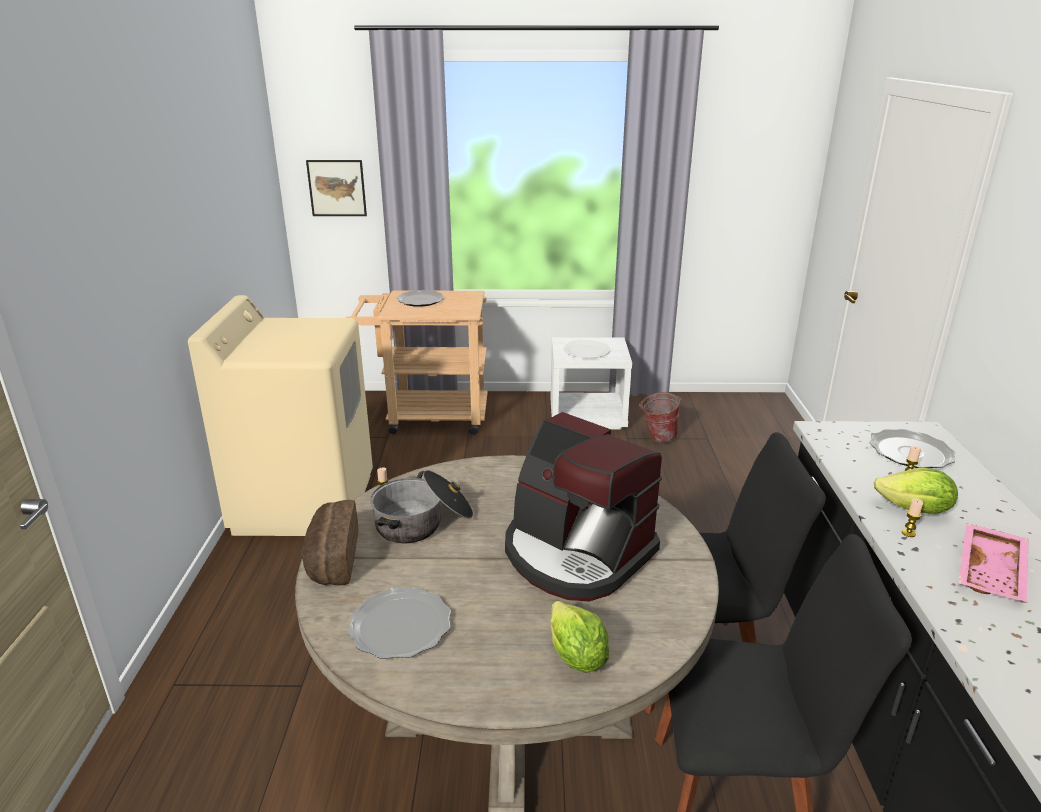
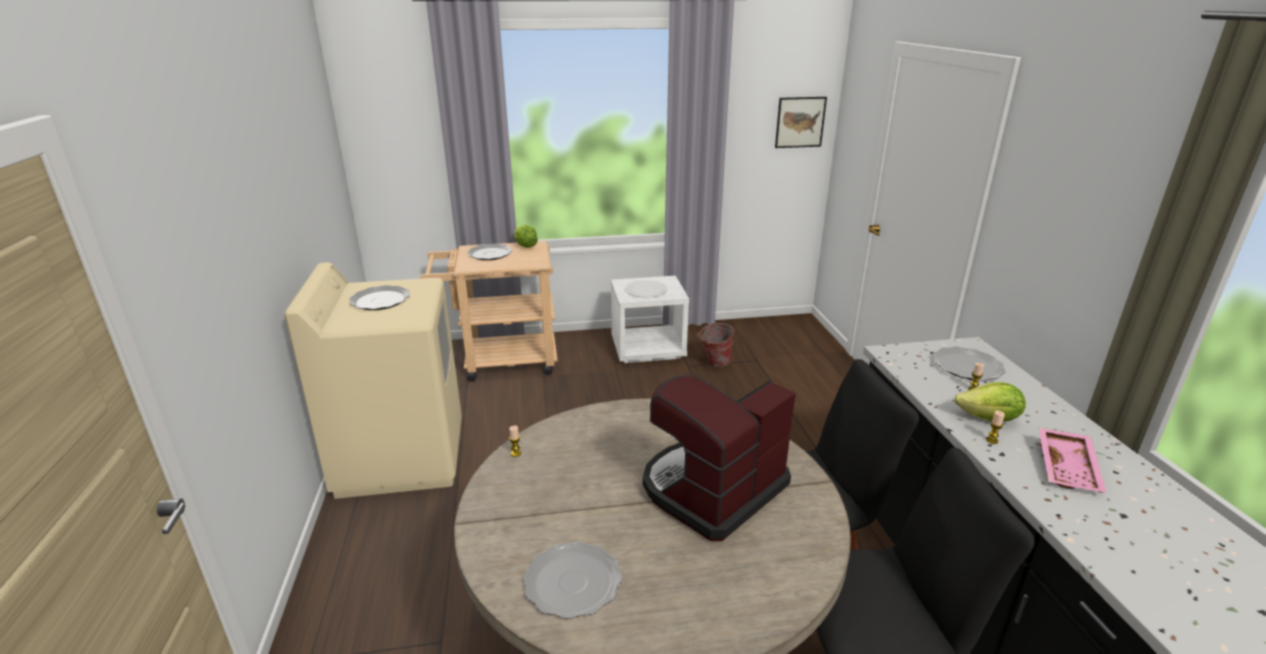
camera: 10 degrees left, 0 degrees up
(288, 336) = (380, 300): none -> plate
(331, 559) = (483, 522): bread -> none
(337, 188) = (399, 151): picture -> picture (800, 122)
(423, 522) = (561, 475): cooking pot -> none
(576, 554) = (711, 489): coffee machine -> coffee machine turned 105 degrees clockwise
(576, 657) = (744, 590): lettuce -> lettuce (525, 246)

